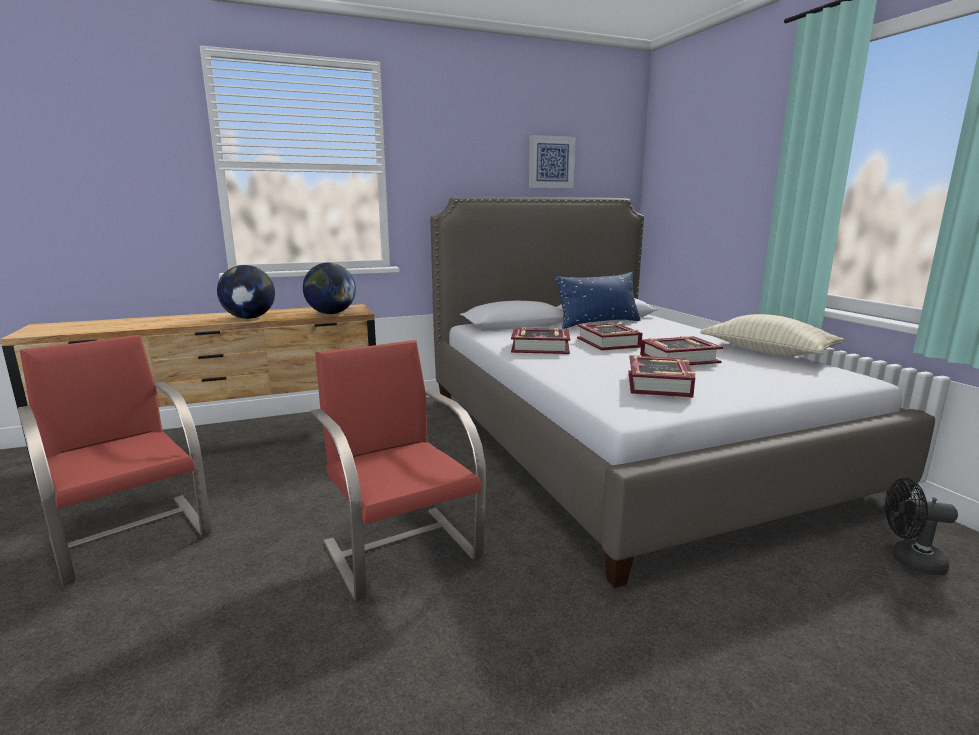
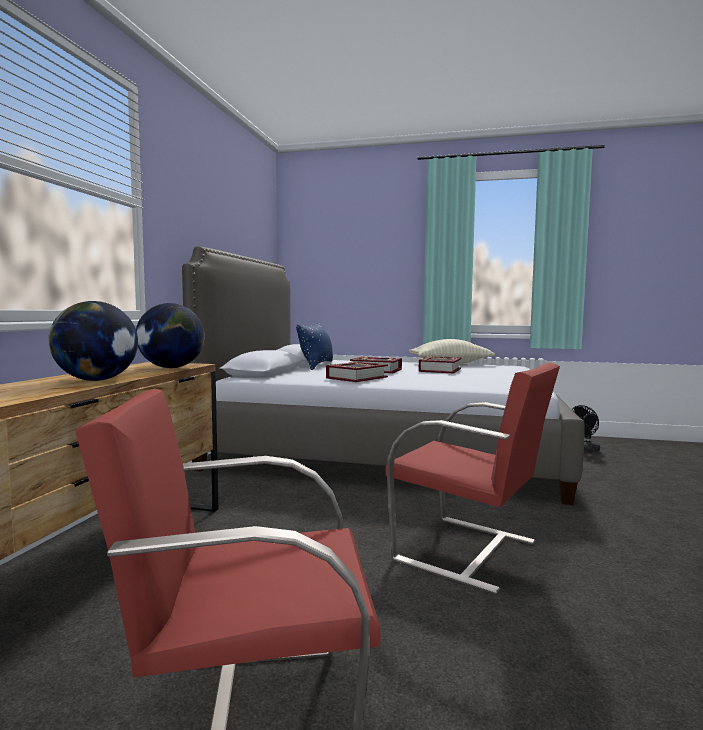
camera: 55 degrees left, 10 degrees down
(401, 548) = (468, 552): red chair -> red chair turned 150 degrees counterclockwise
(551, 162) = (239, 226): picture -> none
(659, 384) = (491, 377): book -> none

